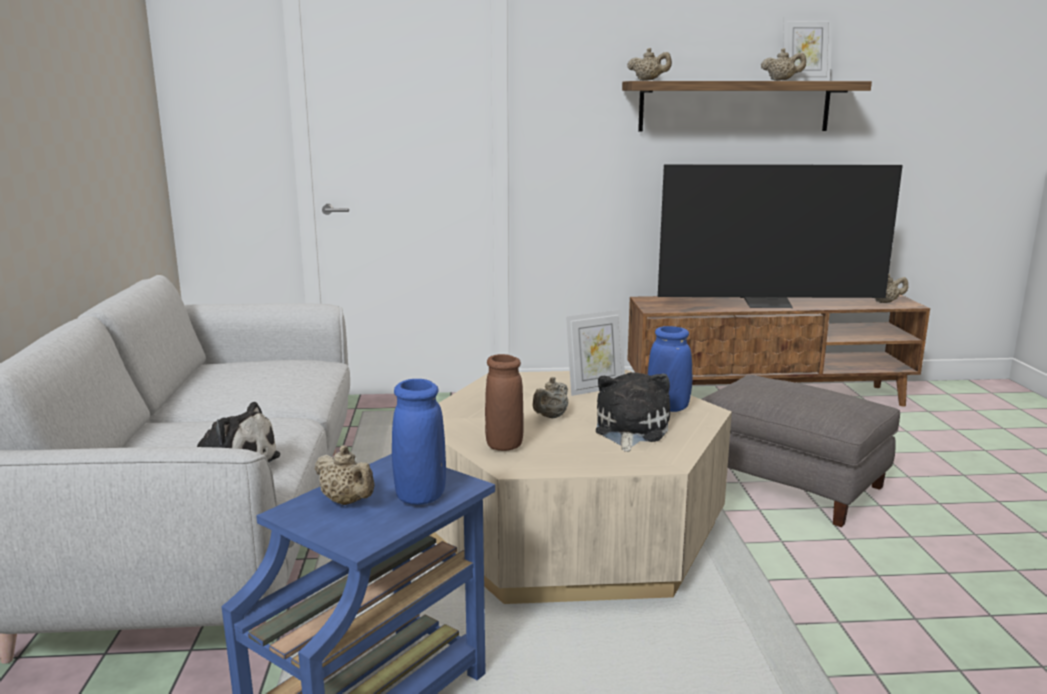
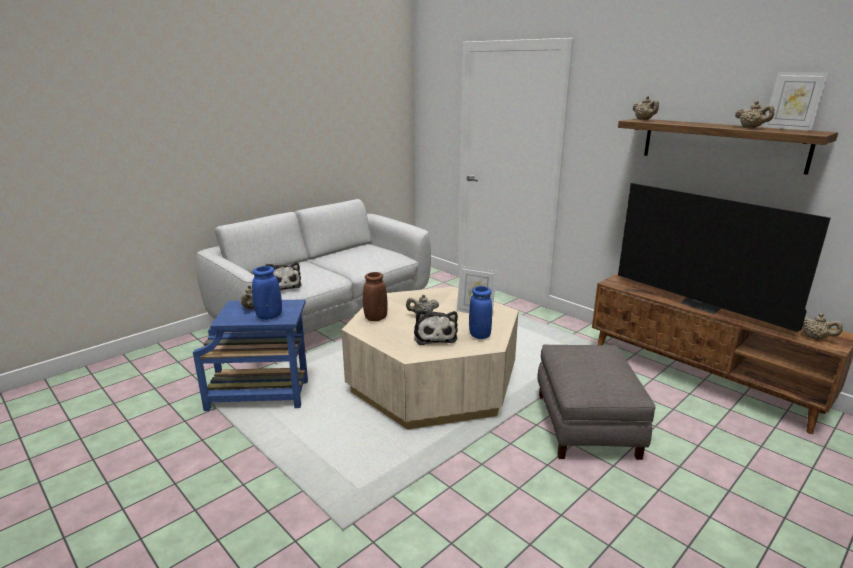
camera: 50 degrees right, 5 degrees up
(629, 430) = (434, 336): plush toy -> plush toy turned 105 degrees clockwise

